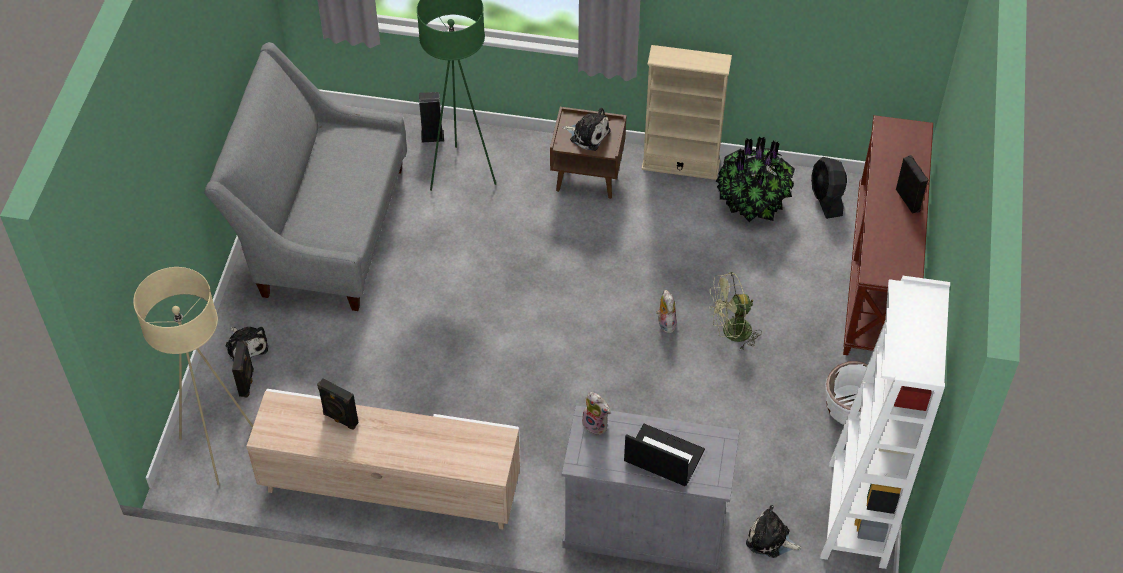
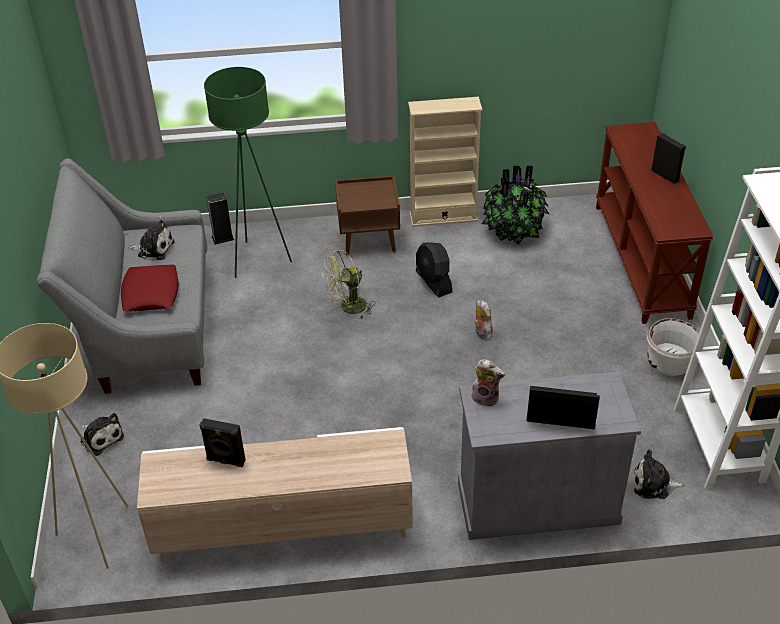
camera: 15 degrees left, 10 degrees down
(247, 382) = (111, 469): black speaker -> none
(325, 207) = (150, 293): none -> red pillow
(588, 134) = (366, 195): plush toy -> plush toy (154, 248)
(730, 333) = (541, 328): green fan -> green fan (348, 308)
(826, 198) = (572, 216): black fan -> black fan (433, 282)

